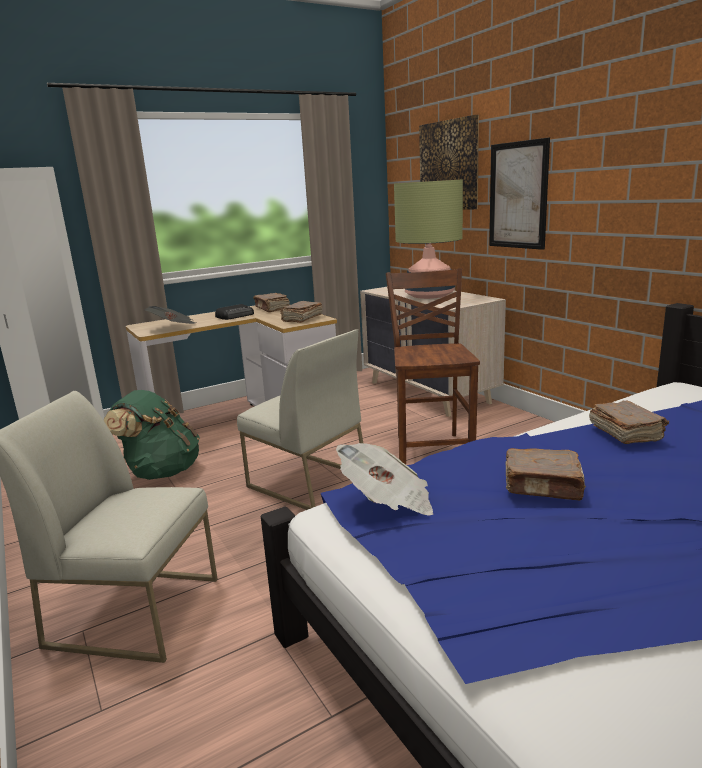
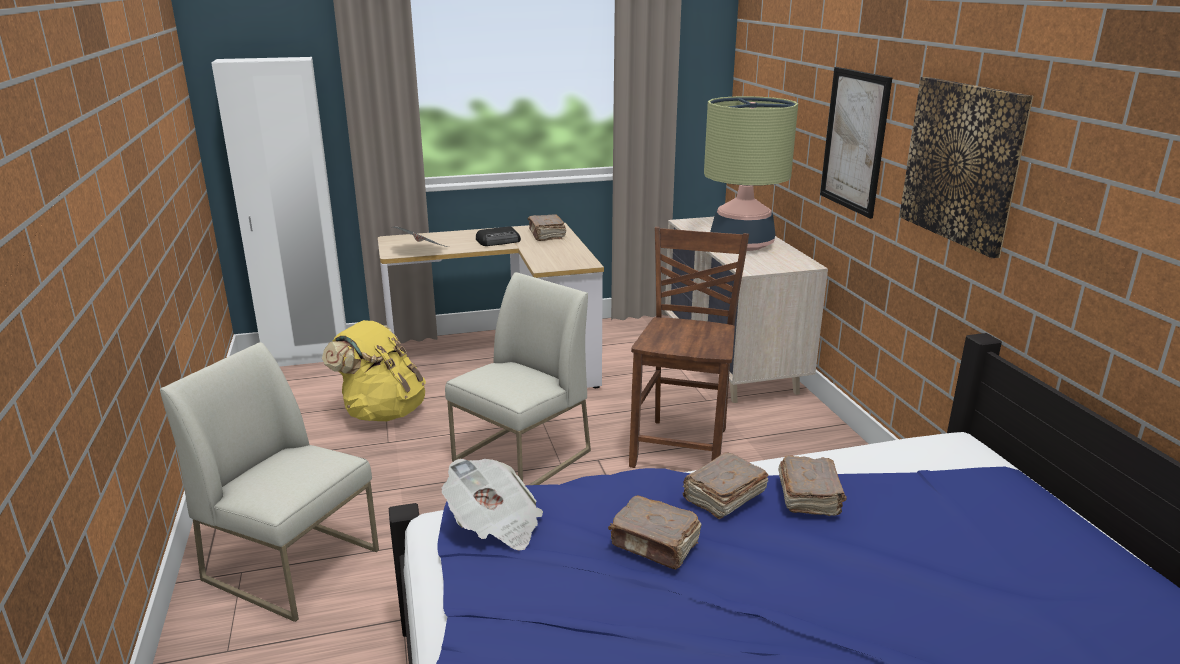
camera: 15 degrees right, 5 degrees up
(161, 472) = (382, 412): green backpack -> yellow backpack
(301, 319) = (565, 260): brown book -> brown book (723, 497)
(306, 481) = (522, 457): white chair -> white chair turned 105 degrees counterclockwise
(449, 165) = (793, 78): picture -> picture (962, 163)

